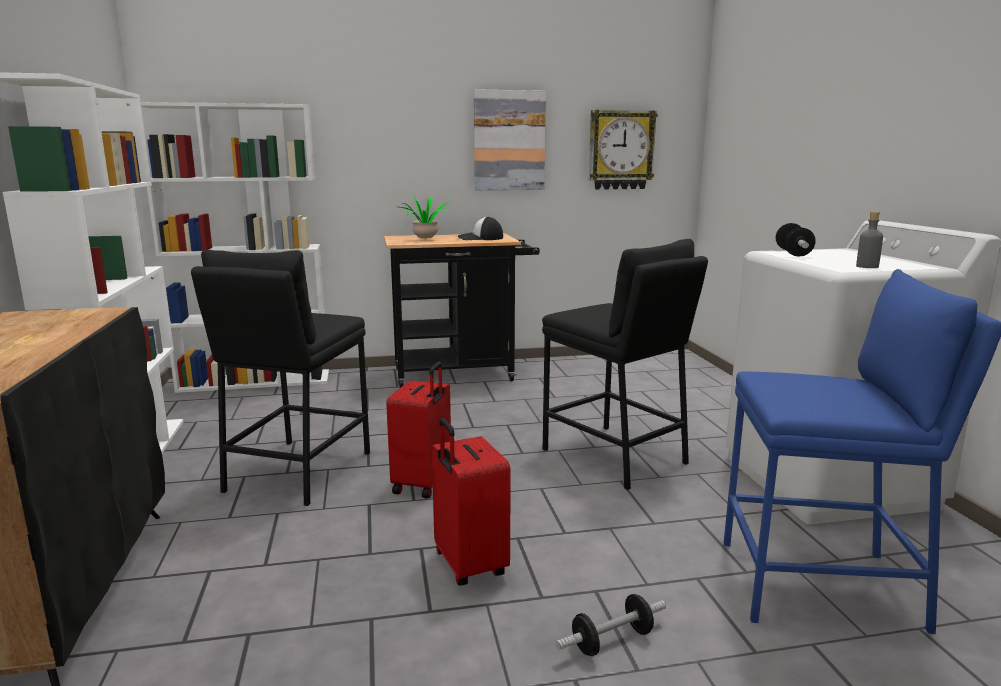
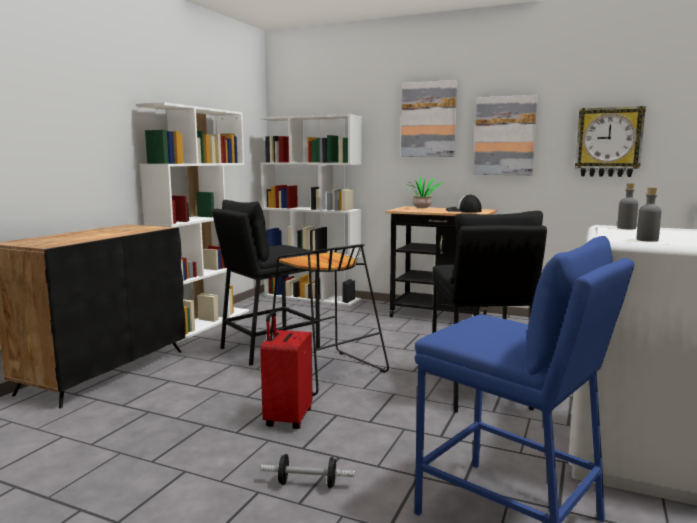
camera: 35 degrees right, 5 degrees down
(410, 116) = (428, 119): none -> picture
(423, 484) = (325, 371): red suitcase -> black stool
(793, 253) = (626, 228): dumbbell -> grey bottle

